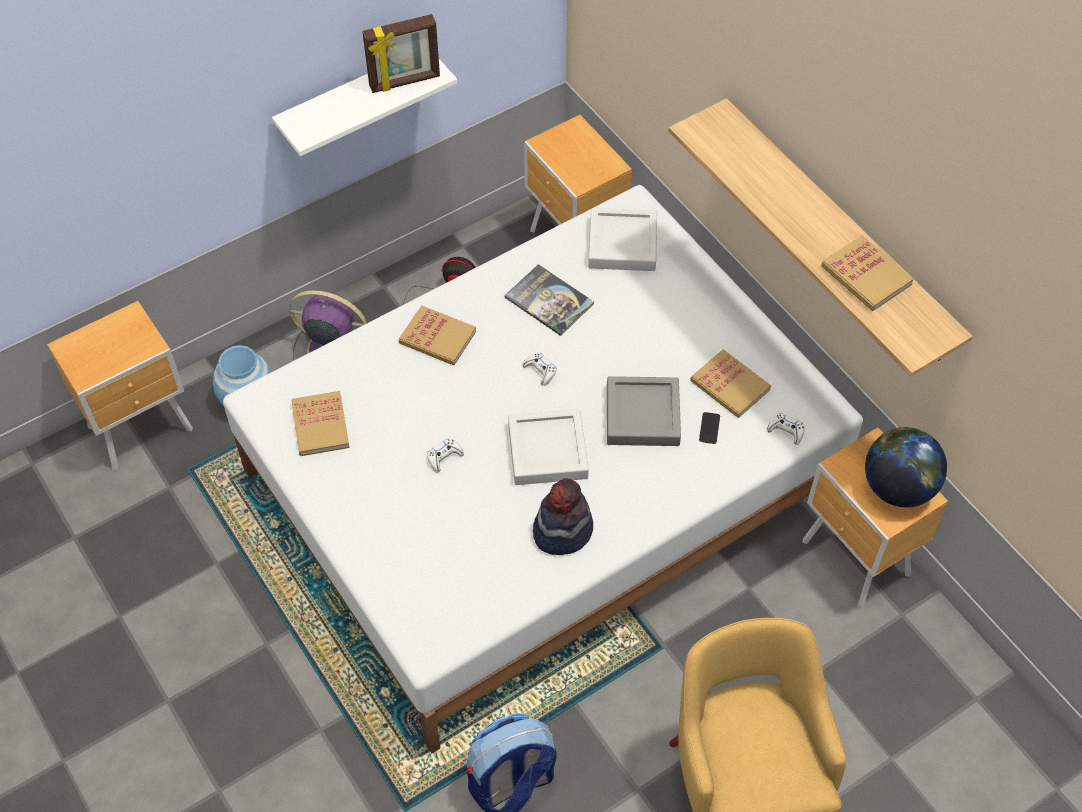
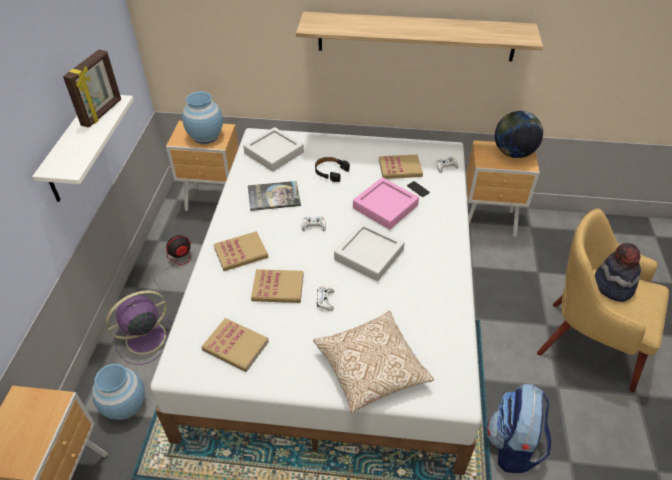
camera: 50 degrees left, 10 degrees down
(394, 555) = (371, 369): none -> pillow
(562, 530) = (427, 280): hat -> hat (612, 286)
(580, 161) = (206, 136): none -> blue vase
(642, 416) = (385, 207): grey tray -> pink tray
(647, 322) = (330, 172): none -> black headphones
(866, 276) = (467, 29): book -> book (278, 288)

